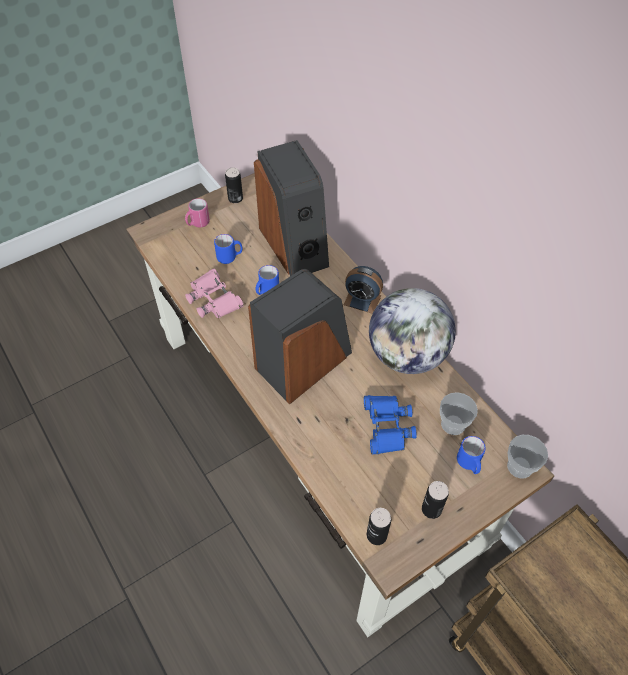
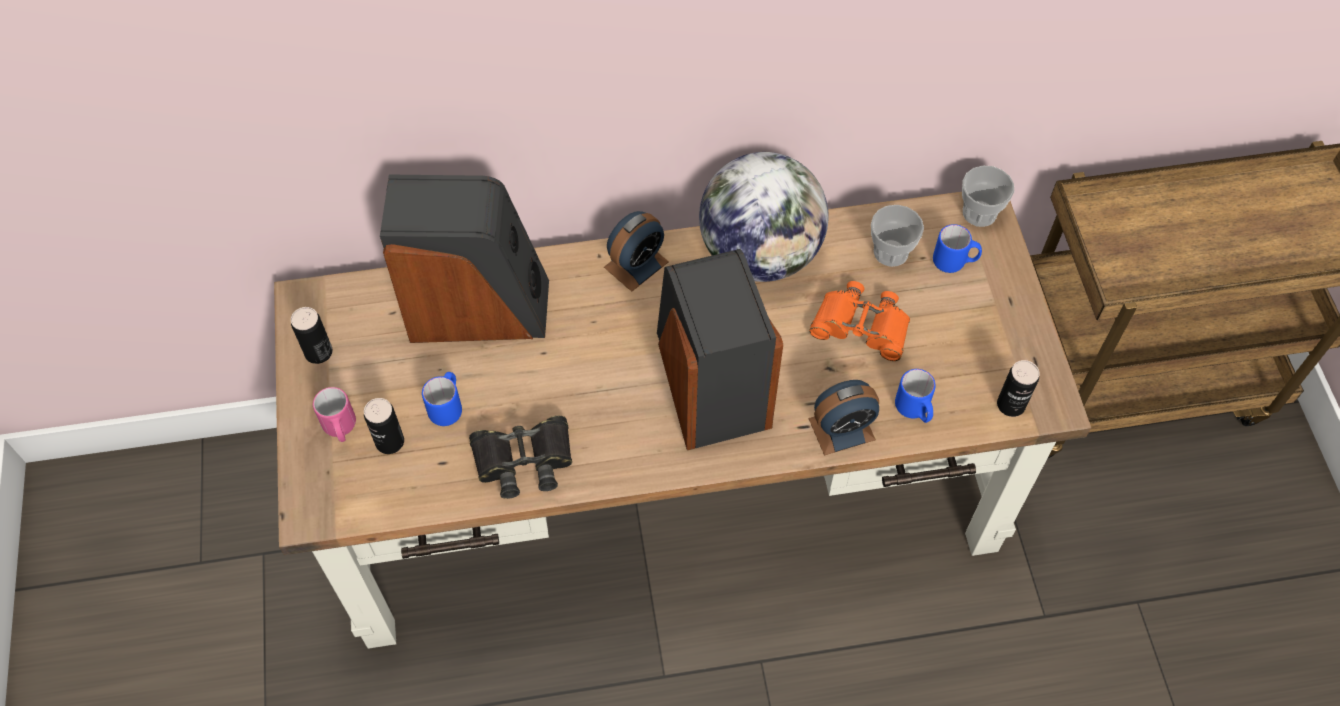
camera: 65 degrees left, 5 degrees up
(214, 299) = (523, 460): pink binoculars -> black binoculars
(266, 291) = (549, 380): blue mug -> blue mug (914, 410)
(307, 441) = (841, 429): none -> alarm clock
(387, 426) = (861, 326): blue binoculars -> orange binoculars
(431, 509) = (999, 330): can -> can (390, 442)

